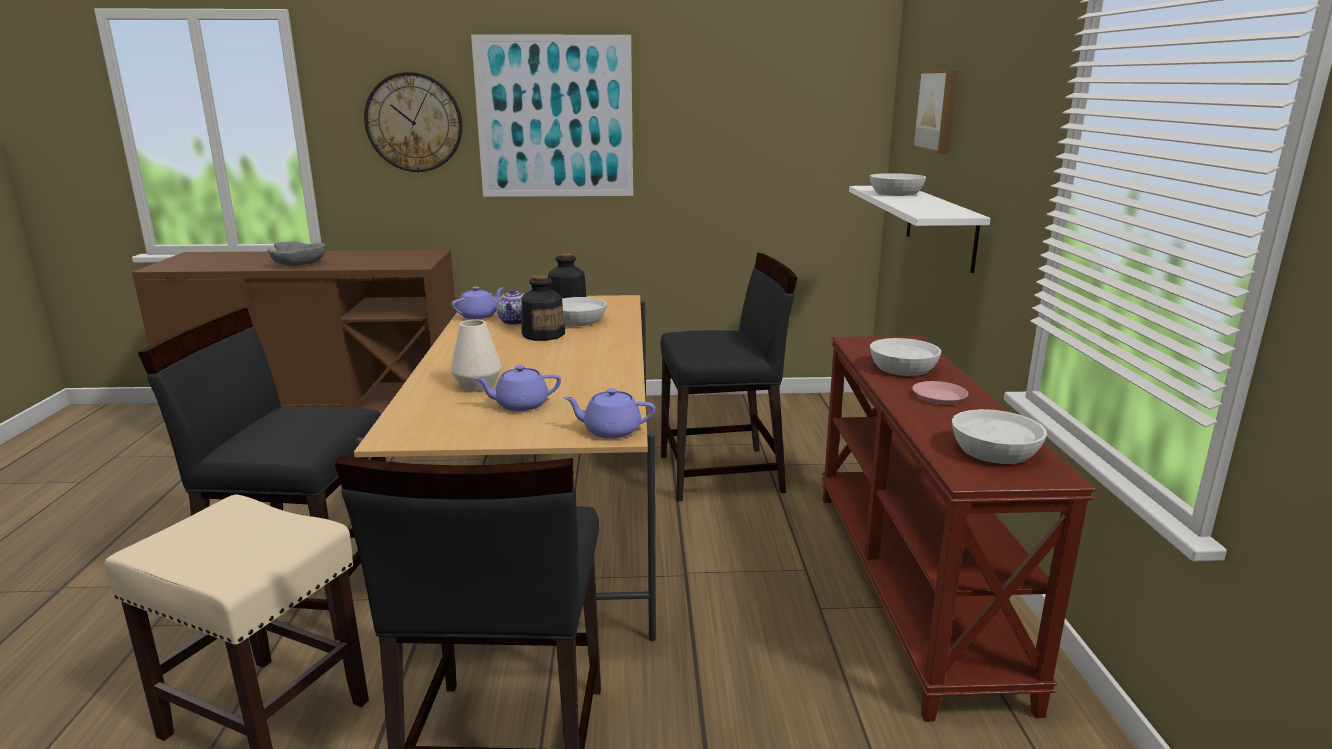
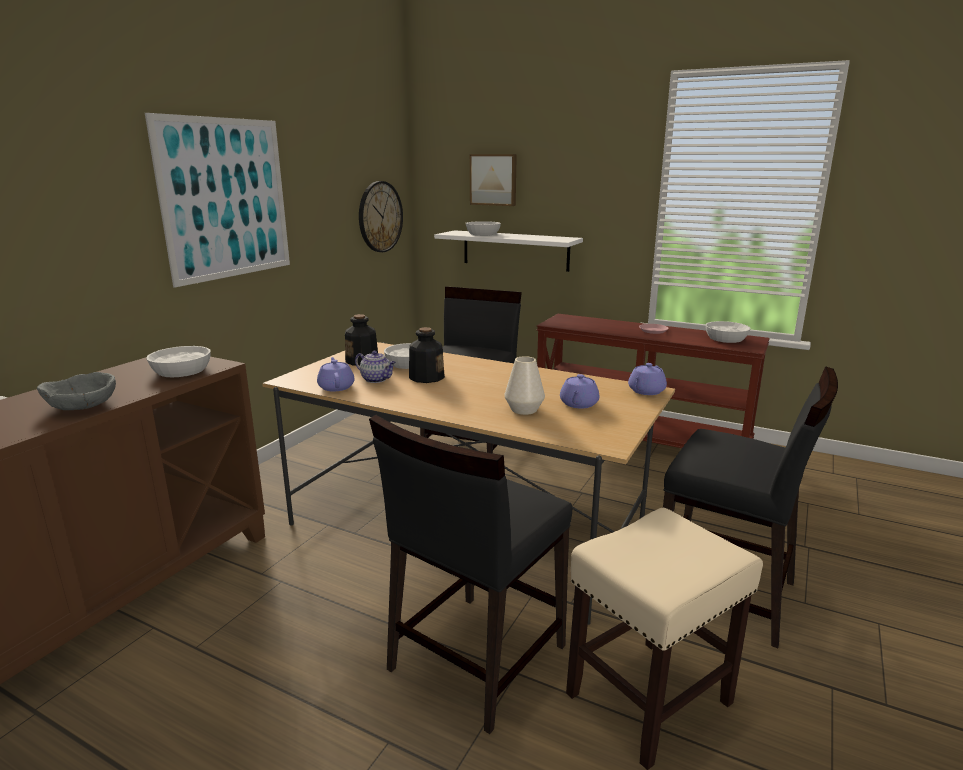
camera: 60 degrees left, 0 degrees up
(414, 122) = (93, 214): wall clock -> wall clock (380, 217)
(902, 368) = (606, 326): white bowl -> white bowl (181, 371)

